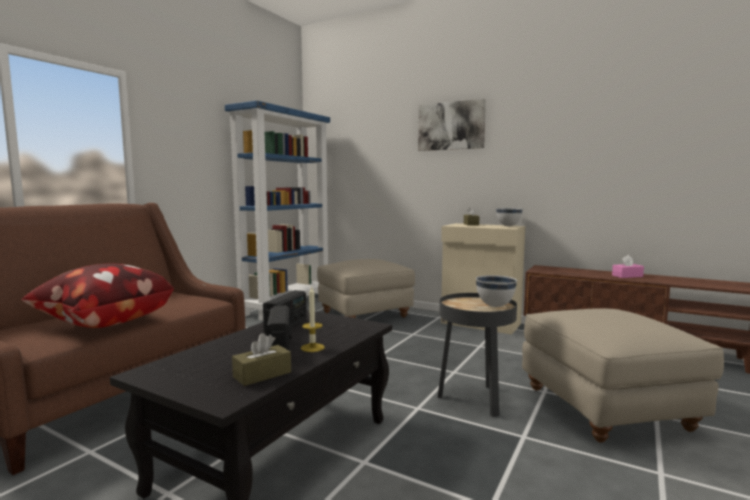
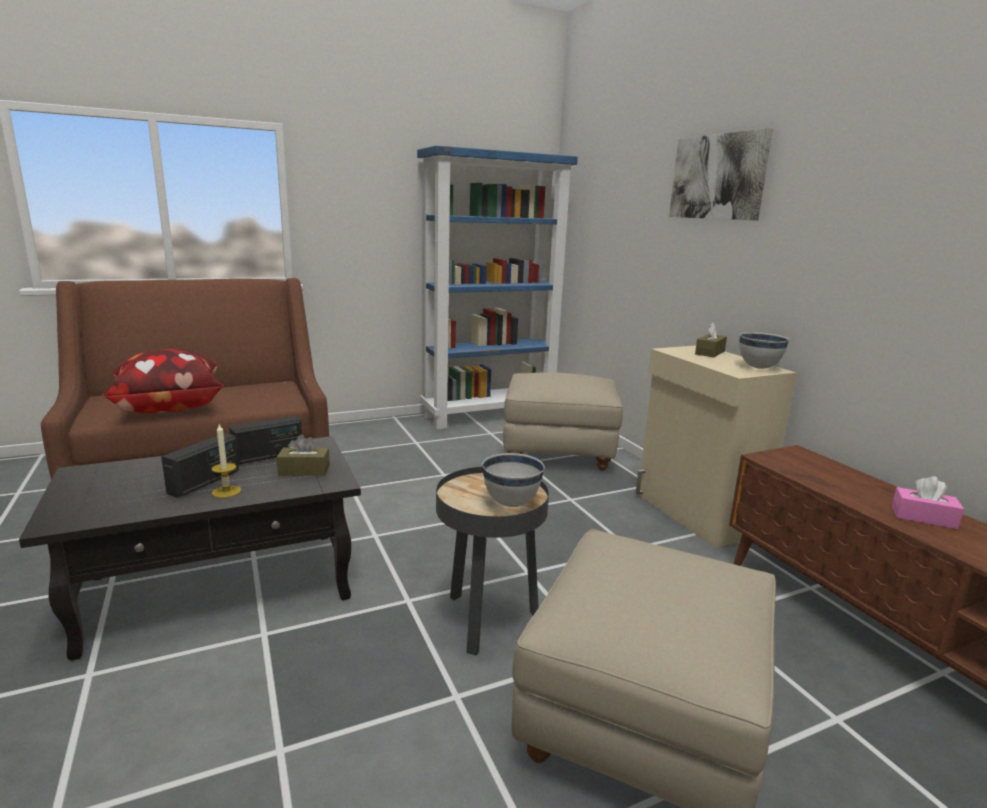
camera: 35 degrees right, 10 degrees up
(262, 374) = (129, 507): brown tissue box -> brown tissue box (304, 470)

